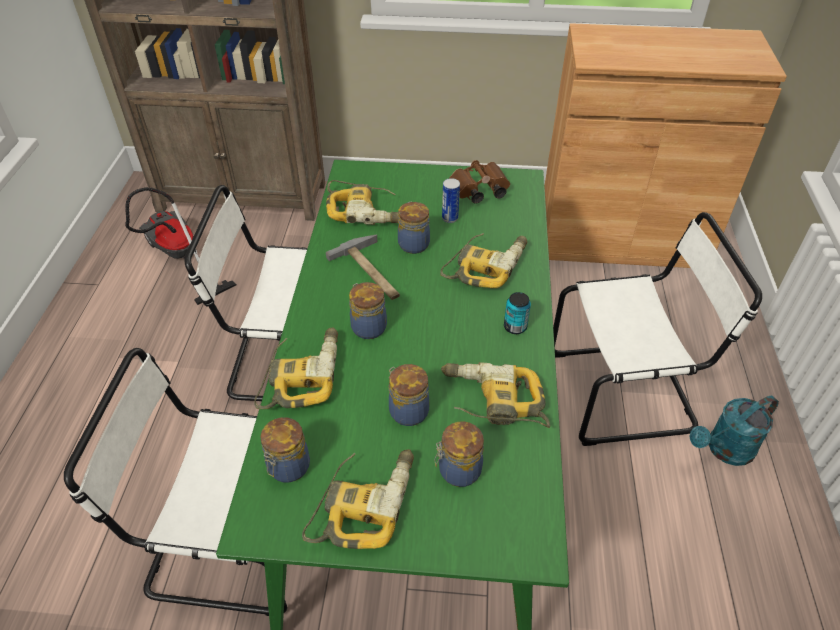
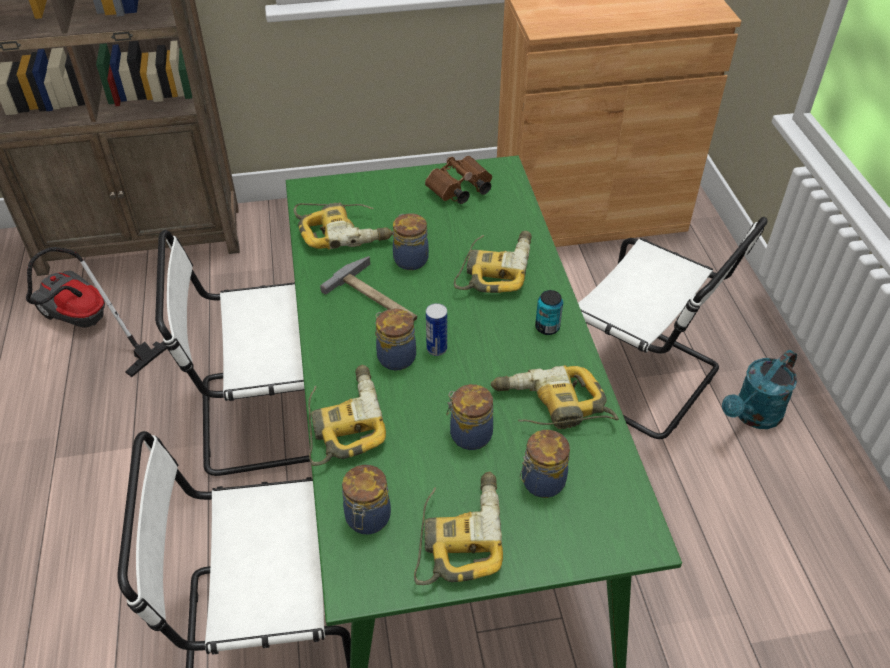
camera: 15 degrees left, 0 degrees up
(450, 218) = (439, 224): can -> can (436, 349)
(626, 391) = (640, 377): white chair -> white chair turned 60 degrees clockwise

